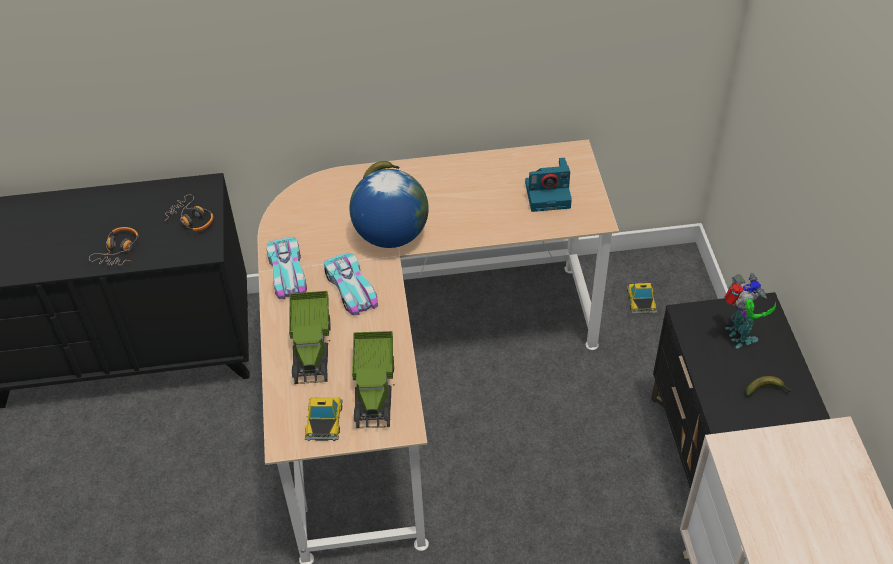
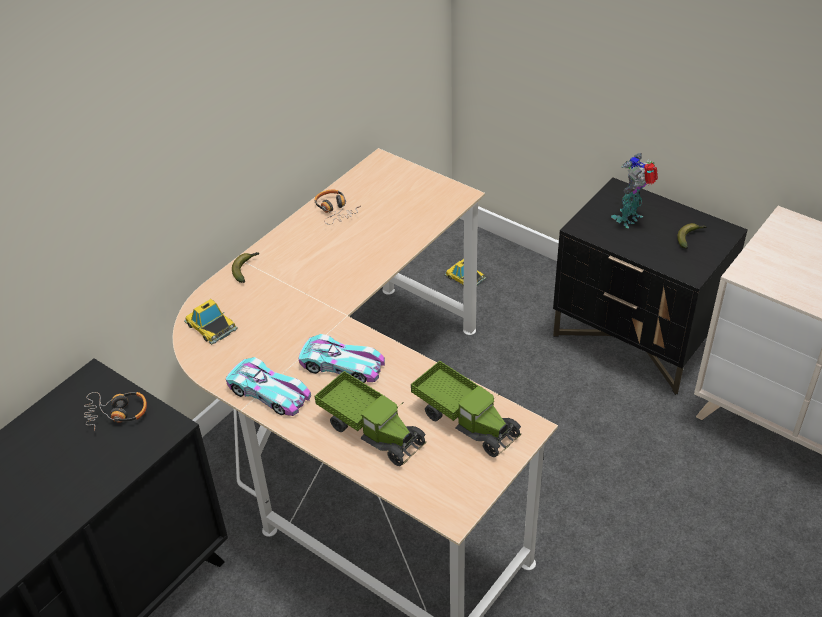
camera: 45 degrees left, 5 degrees down
(119, 251) = (76, 489): headphones -> headphones (335, 211)
(324, 420) = (460, 473): toy car -> toy car (211, 326)
(391, 235) = (319, 306): globe -> none
(548, 194) = (402, 200): camera -> none
(738, 337) = (630, 218): toy robot -> toy robot turned 75 degrees counterclockwise

